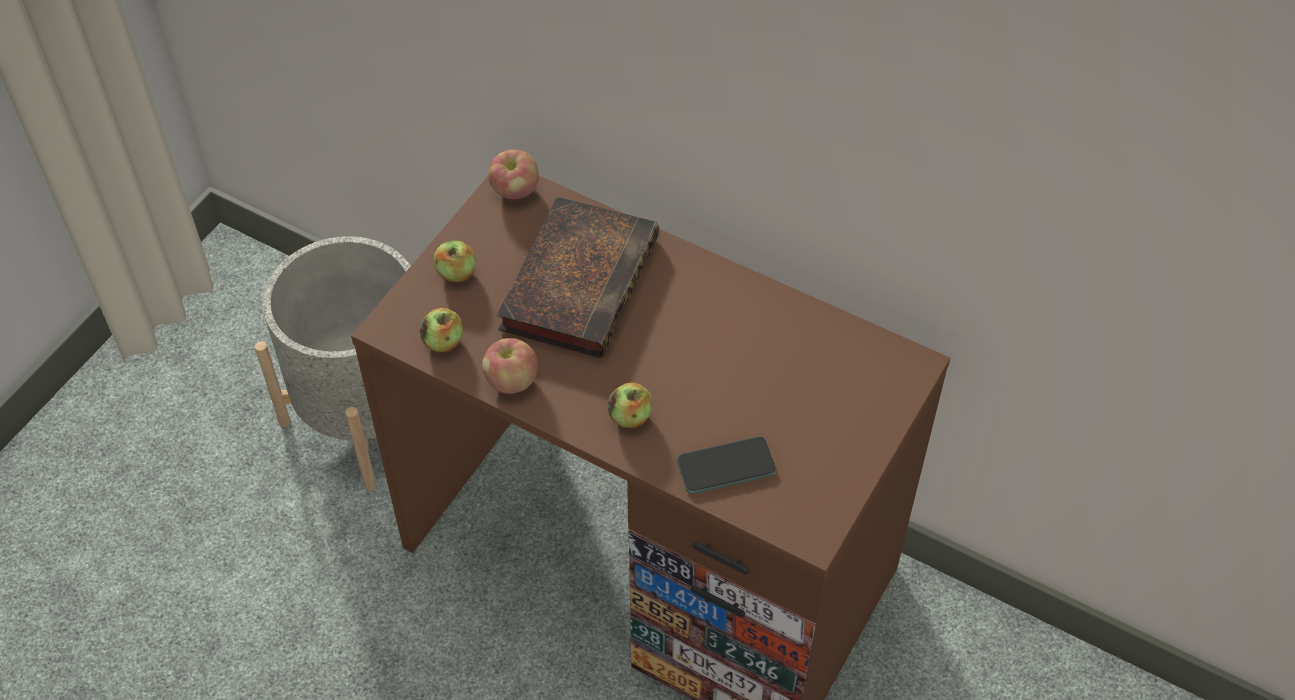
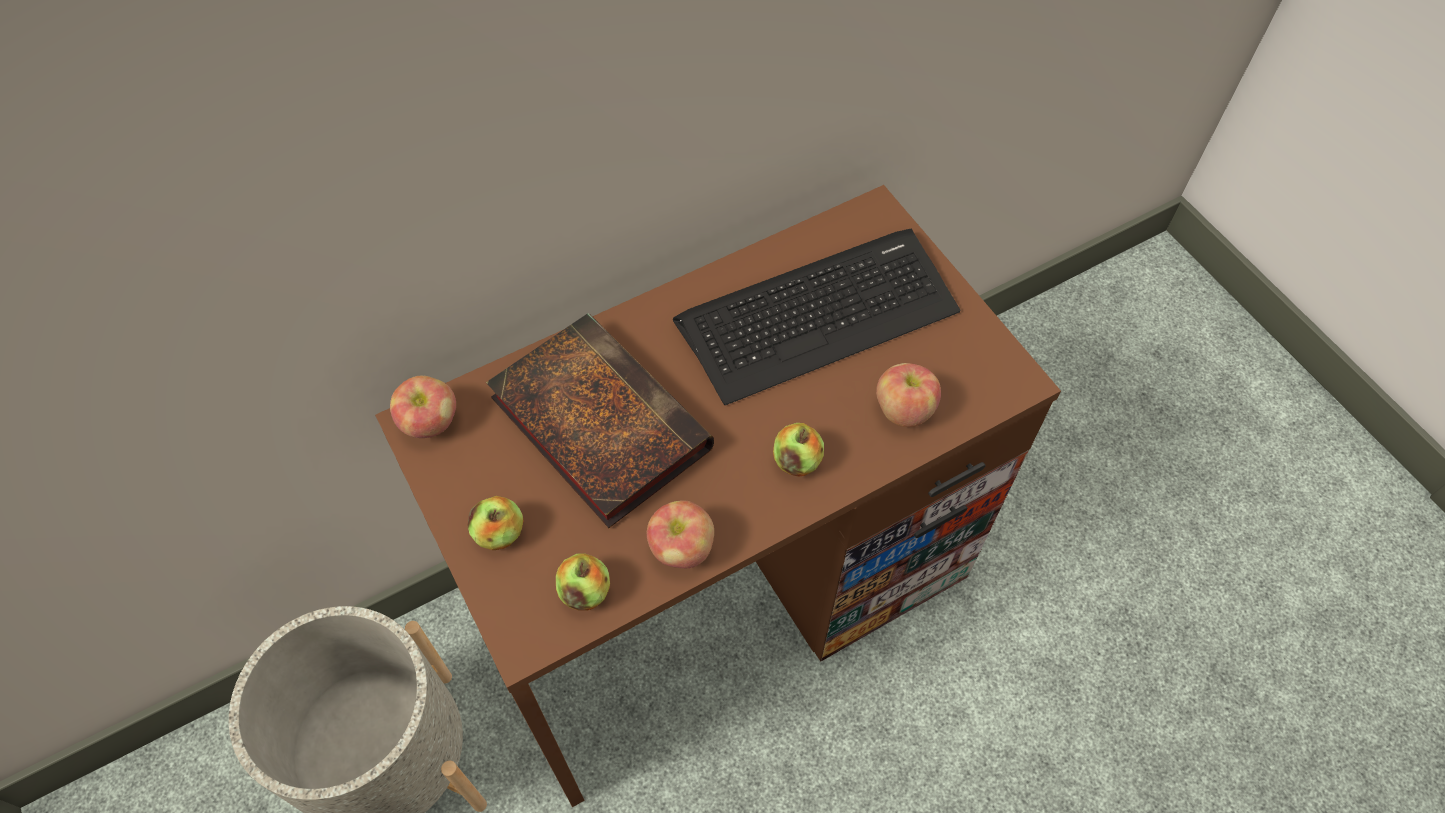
camera: 60 degrees left, 5 degrees up
(726, 466) = (903, 409): phone -> apple
(776, 371) = (818, 315): none -> keyboard

